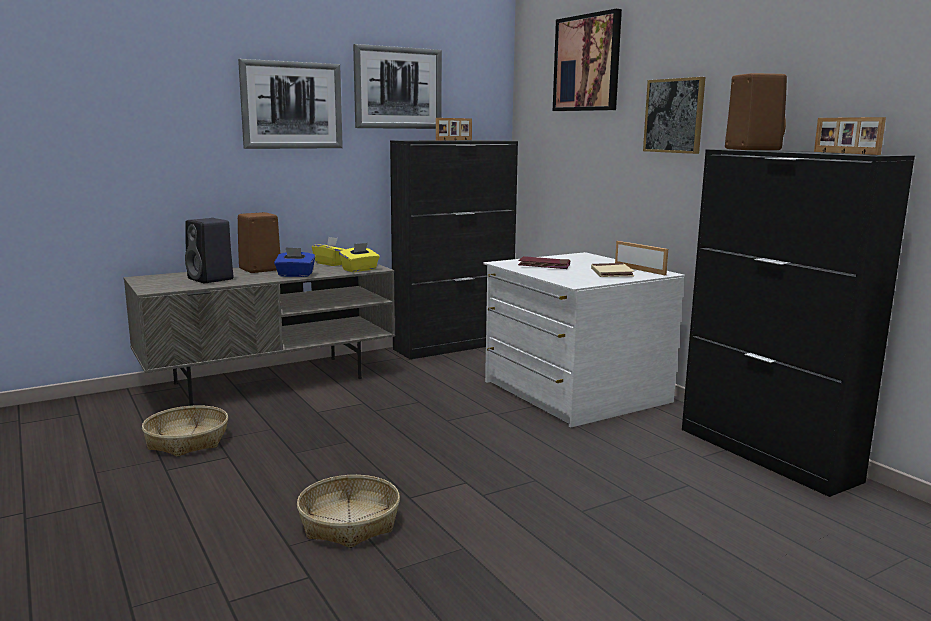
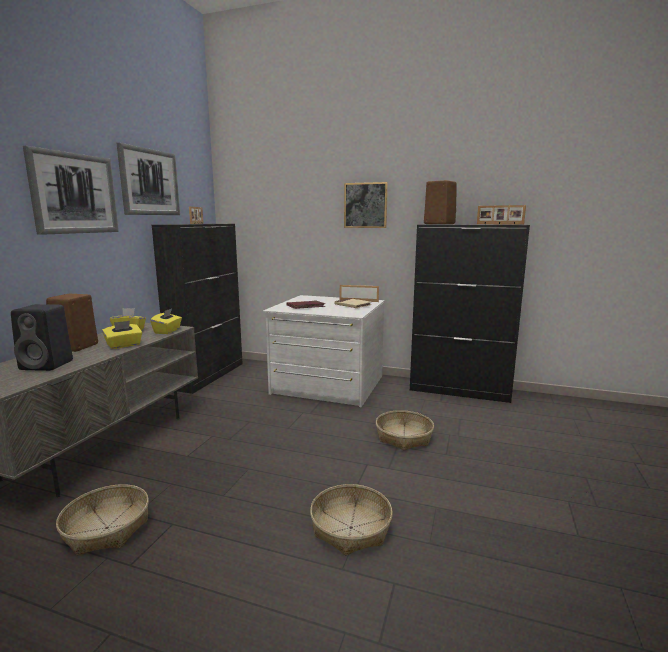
camera: 40 degrees left, 0 degrees up
(295, 275) = (124, 345): blue tissue box -> yellow tissue box
(562, 474) = (404, 437): none -> basket
(587, 63) = (288, 171): picture -> none

